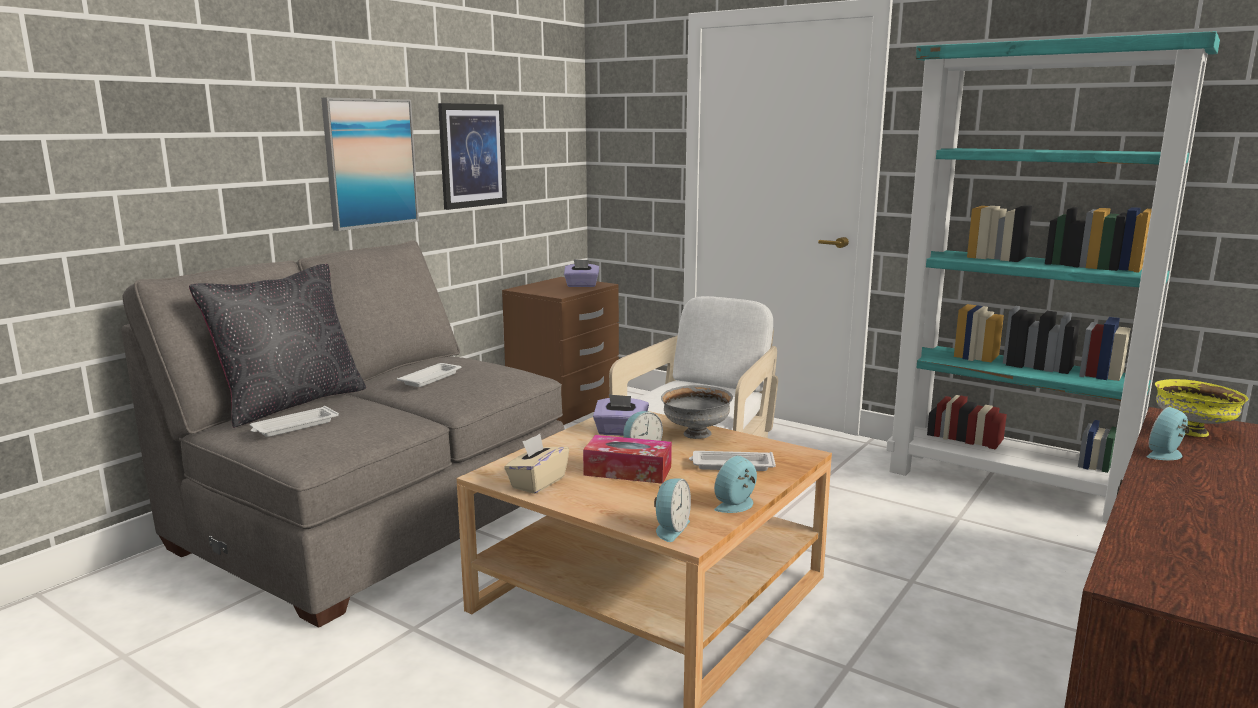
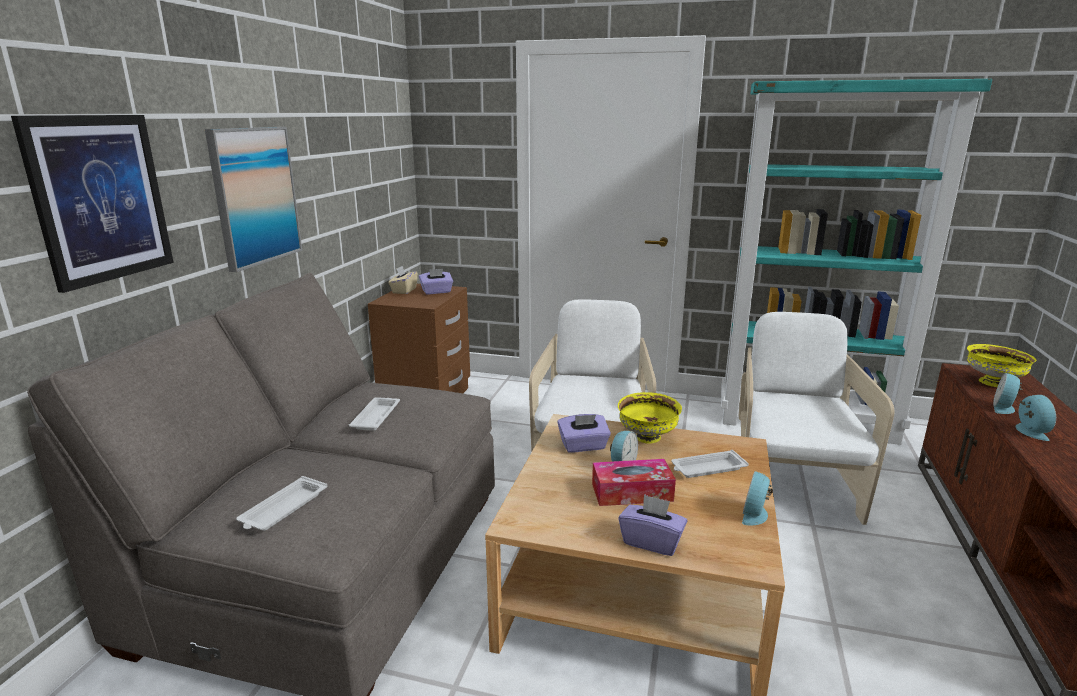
camera: 20 degrees left, 5 degrees up
(290, 403) = (249, 474): black pillow -> none
(472, 155) = (336, 179): picture -> picture (100, 199)
(537, 483) = (567, 524): beige tissue box -> beige tissue box (404, 291)
(603, 506) = (651, 541): none -> purple tissue box
(670, 528) = (730, 555): alarm clock -> alarm clock (1029, 431)
(696, 435) = (648, 438): grey bowl -> yellow bowl
(921, 540) = (791, 485): none -> white armchair

